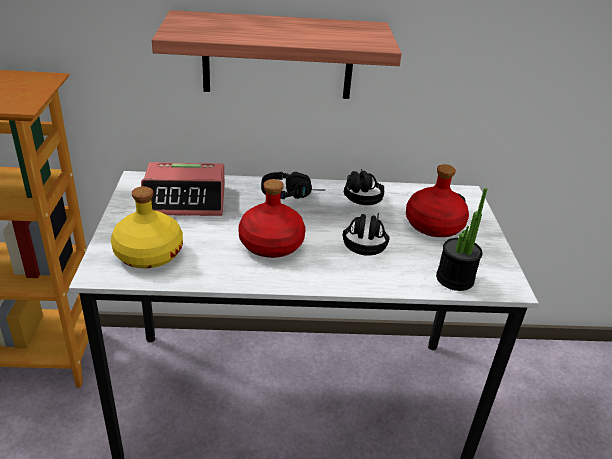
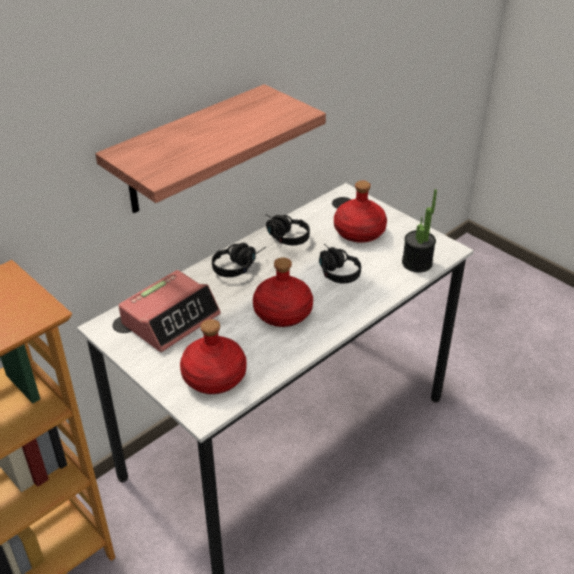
camera: 40 degrees left, 5 degrees up
(148, 253) = (213, 377): yellow bottle -> red bottle

